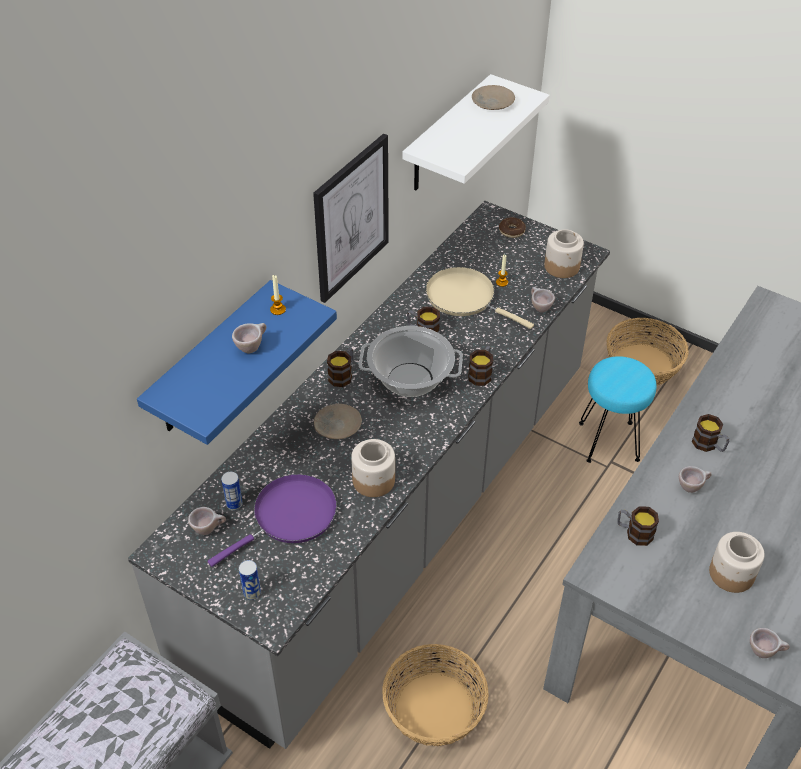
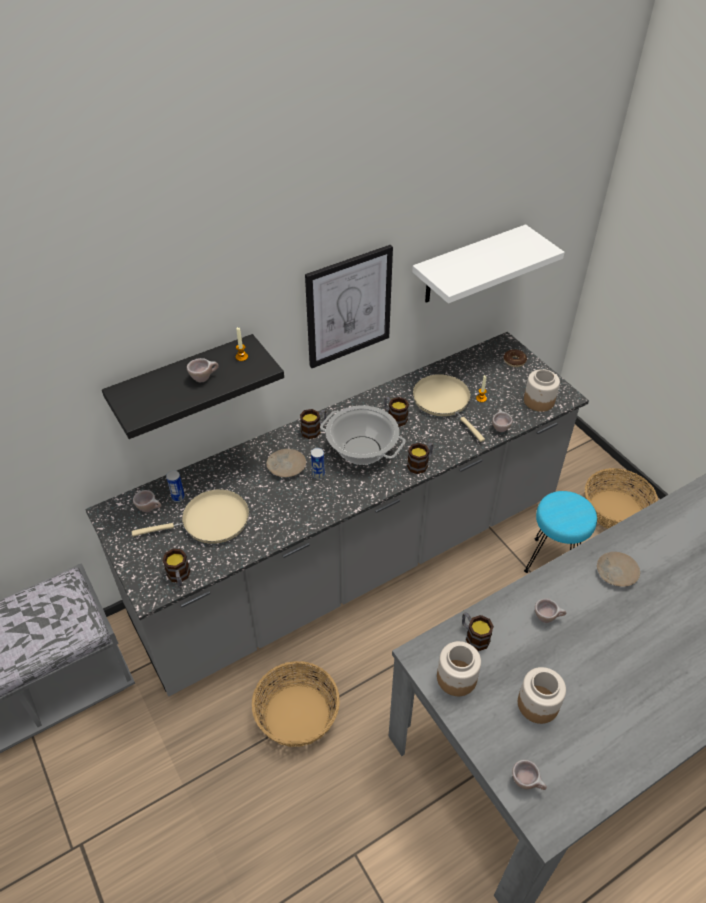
camera: 25 degrees right, 0 degrees up
(211, 361) = (184, 382): blue shelf -> black shelf
(252, 593) = (149, 566): can -> can (318, 474)
(290, 516) = (210, 521): purple frying pan -> beige frying pan
(373, 480) = (286, 516): jar -> jar (456, 677)
(492, 103) = (511, 246): beige plate -> beige plate (616, 572)
(708, 445) = (584, 588): mug -> mug (179, 577)

